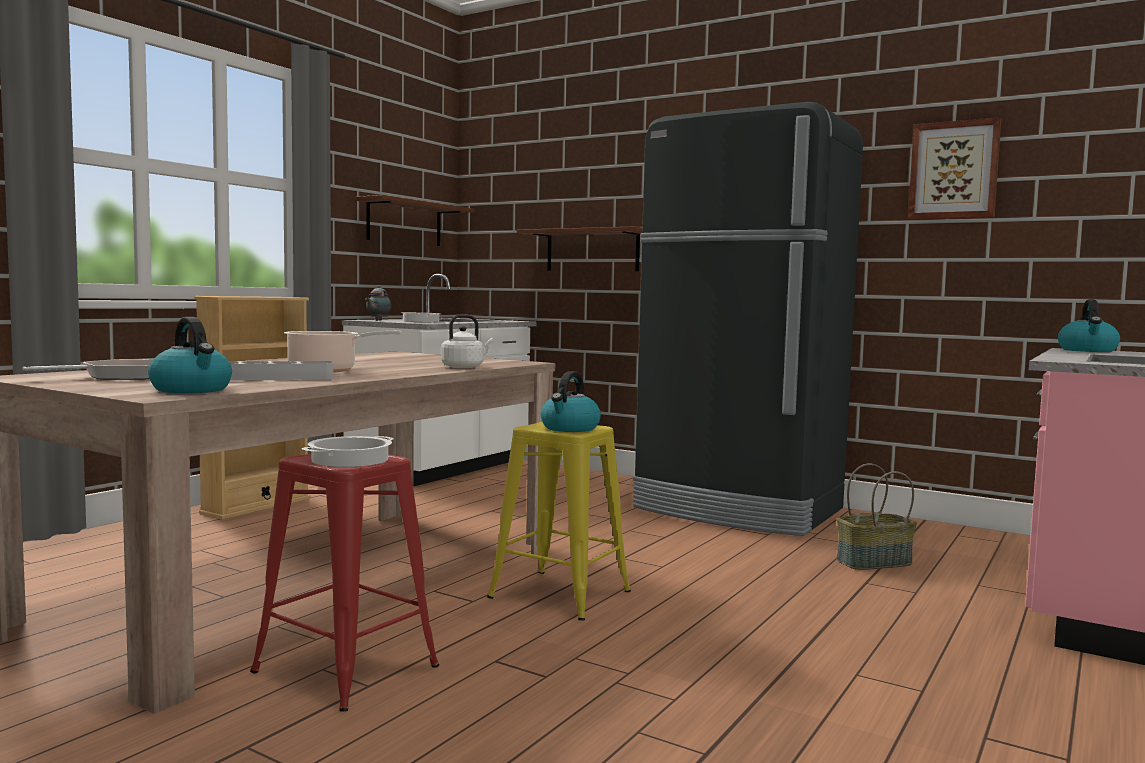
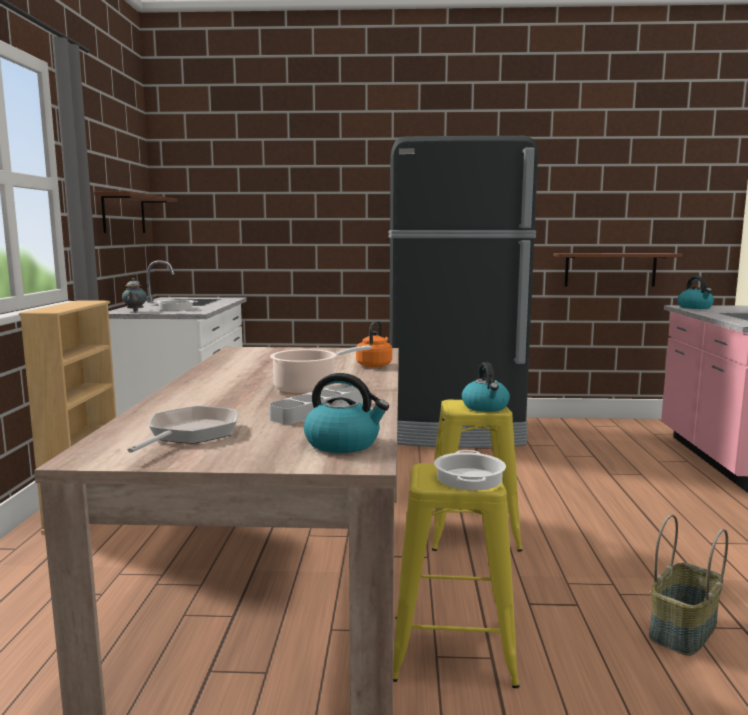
camera: 30 degrees left, 5 degrees up
(345, 669) = (452, 650): red stool -> yellow stool
(464, 367) = (375, 365): white kettle -> orange kettle
(592, 250) = (297, 236): brown shelf -> brown shelf (610, 269)
(874, 563) = (589, 457): basket -> basket (684, 631)
(954, 170) = (578, 184): picture -> none

